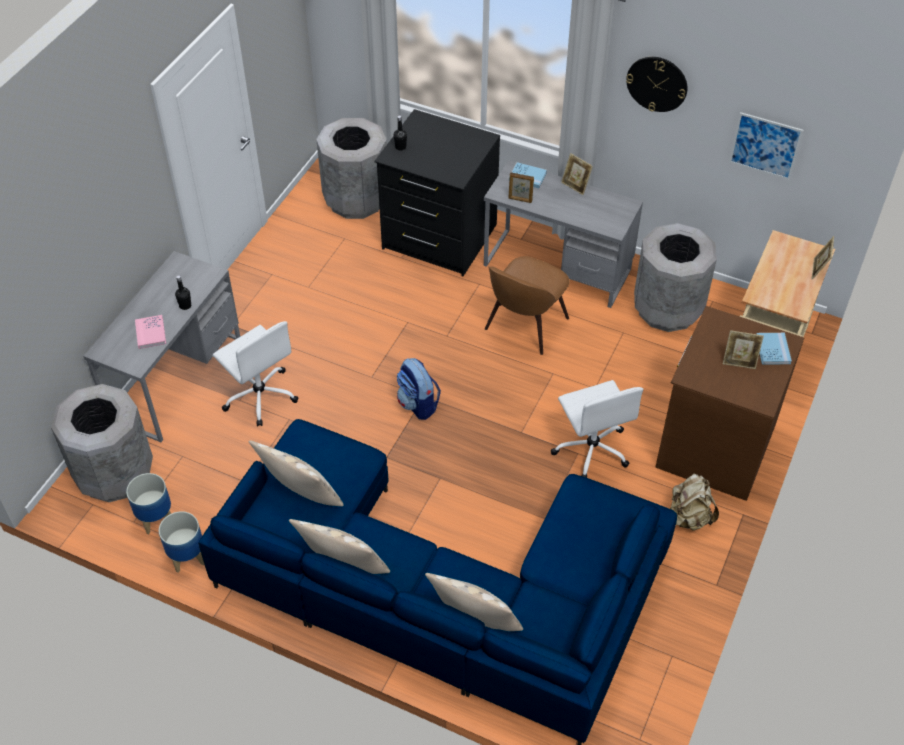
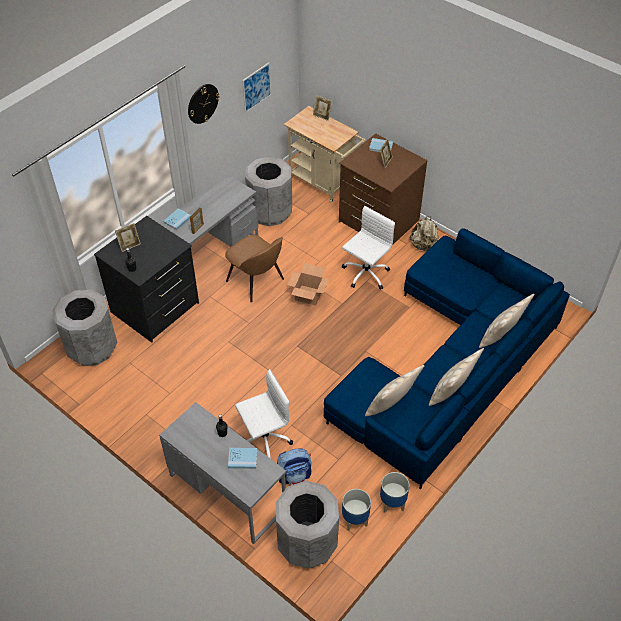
camera: 75 degrees left, 0 degrees up
(150, 333) = (242, 459): pink book -> blue book
(418, 404) = (302, 350): backpack -> backpack (294, 475)
(522, 389) = (309, 295): none -> cardboard box
(575, 186) = (197, 199): picture frame -> picture frame (129, 245)
(591, 449) = (365, 274): white office chair -> white office chair turned 45 degrees counterclockwise

